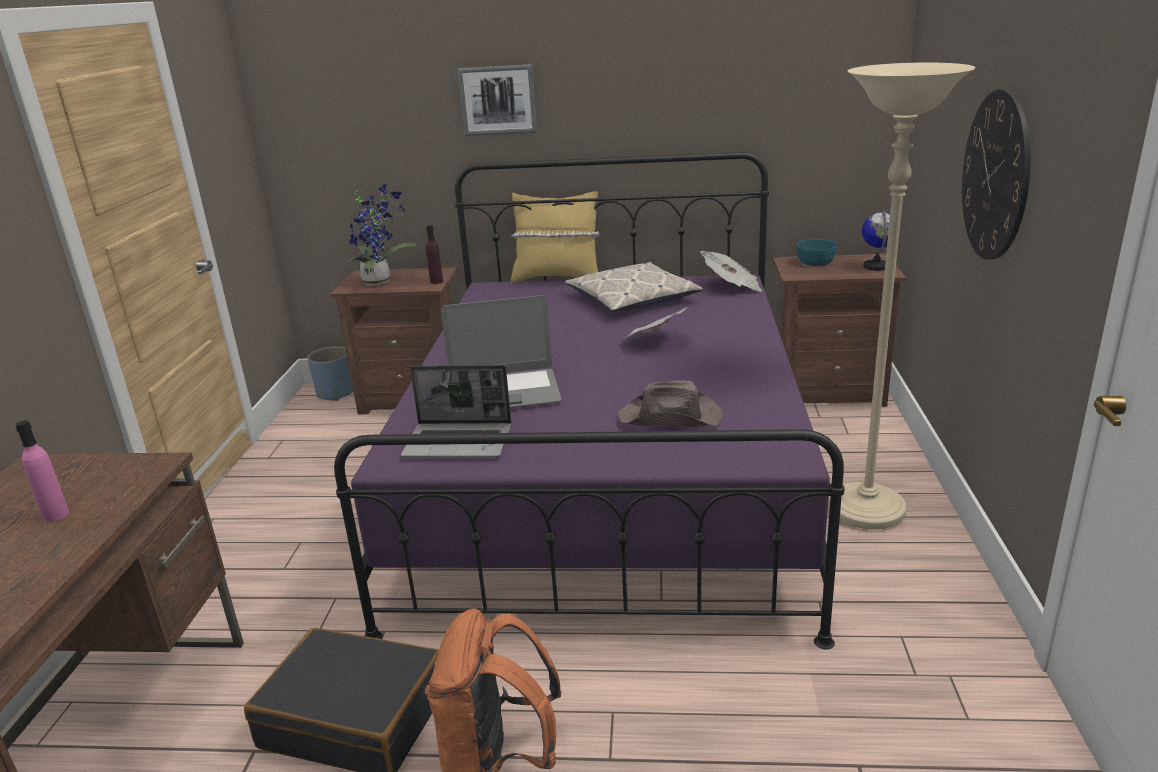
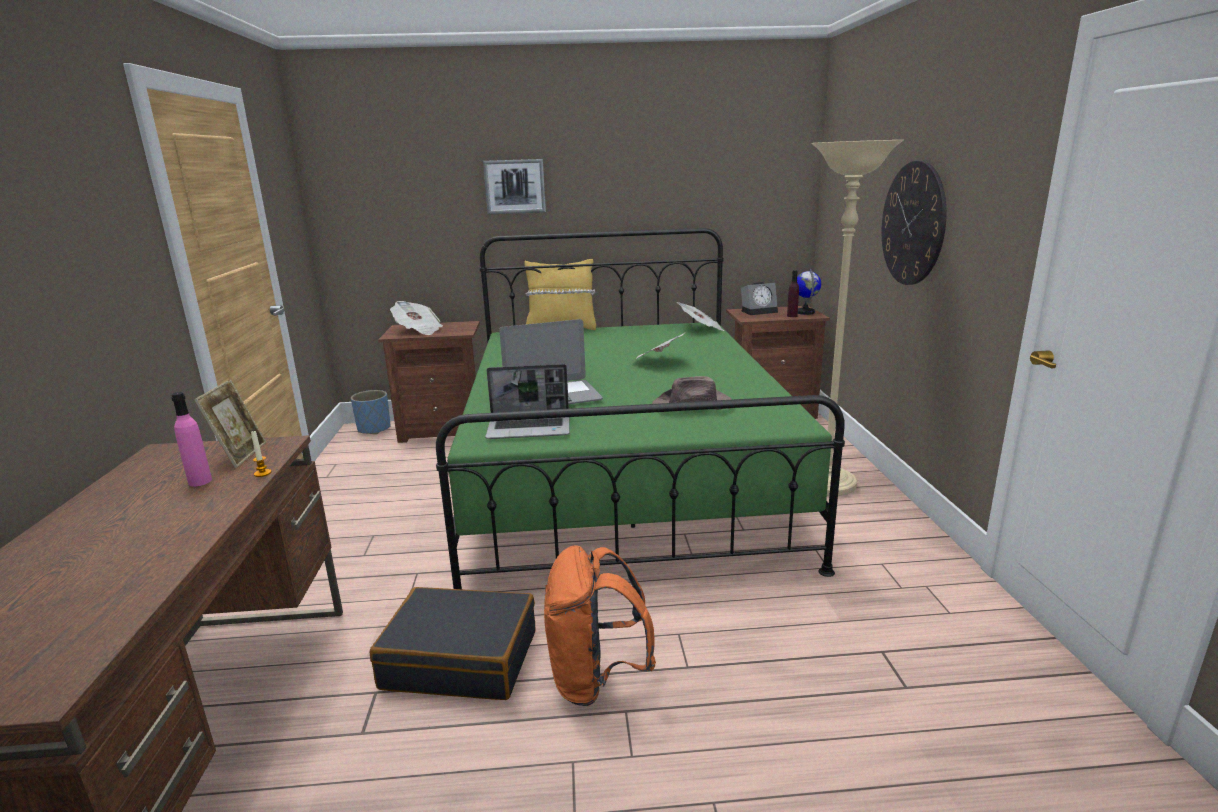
camera: 10 degrees left, 5 degrees down
(109, 478) = (240, 455): none -> picture frame
(122, 508) = (262, 473): none -> candle
(380, 281) = (418, 331): potted plant -> newspaper
(436, 281) = (466, 329): purple bottle -> purple bottle (792, 316)
(607, 481) = (621, 477): purple bed -> green bed
(632, 298) = (627, 338): pillow -> none
(815, 262) = (759, 311): turquoise bowl -> alarm clock

